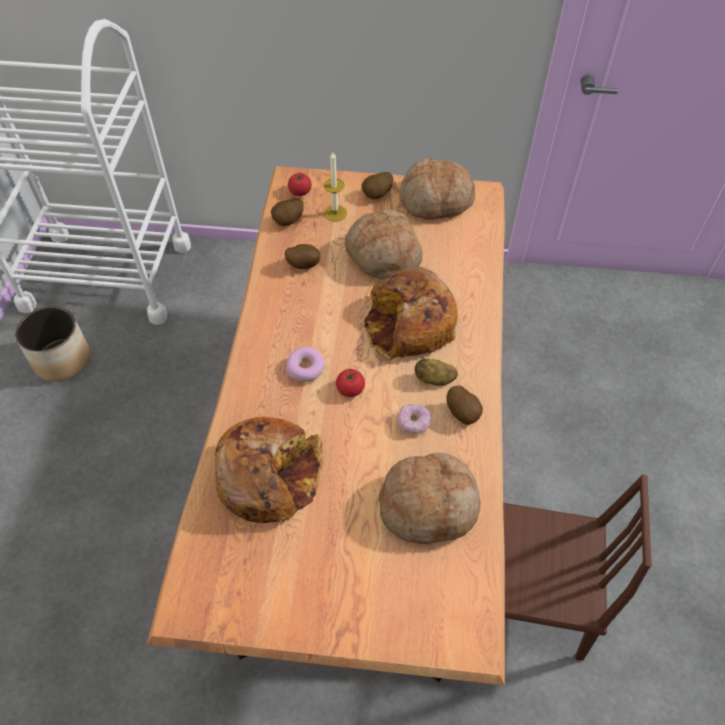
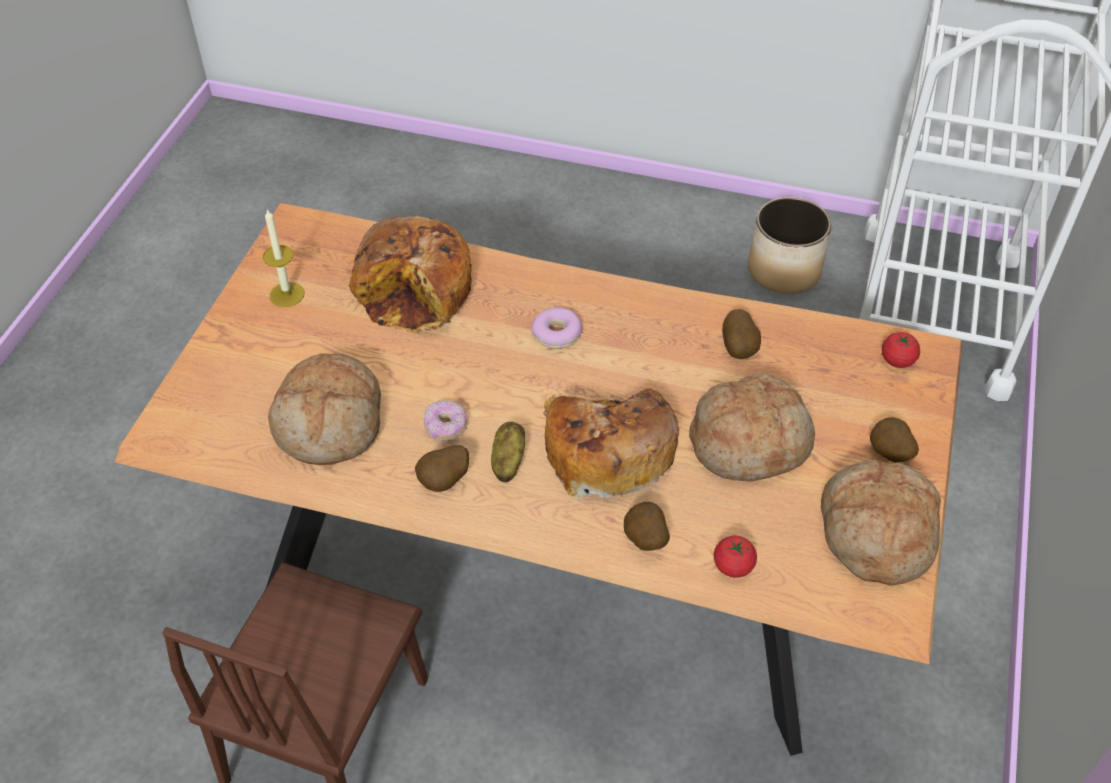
camera: 100 degrees right, 5 degrees down
(289, 222) = (829, 341): potato -> potato (644, 540)
(335, 213) = (847, 396): candle -> candle (287, 294)
(350, 389) = (514, 372): tomato -> tomato (733, 566)

